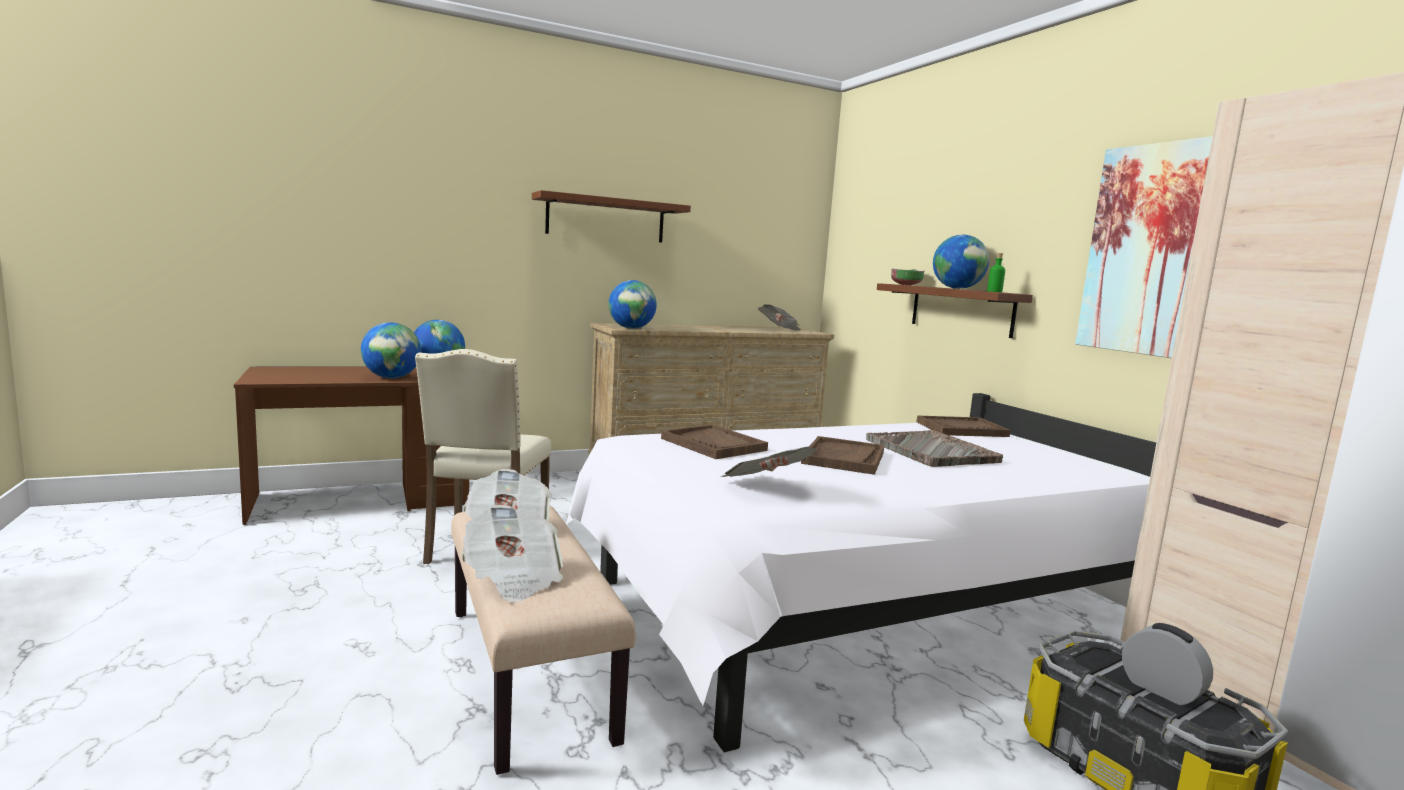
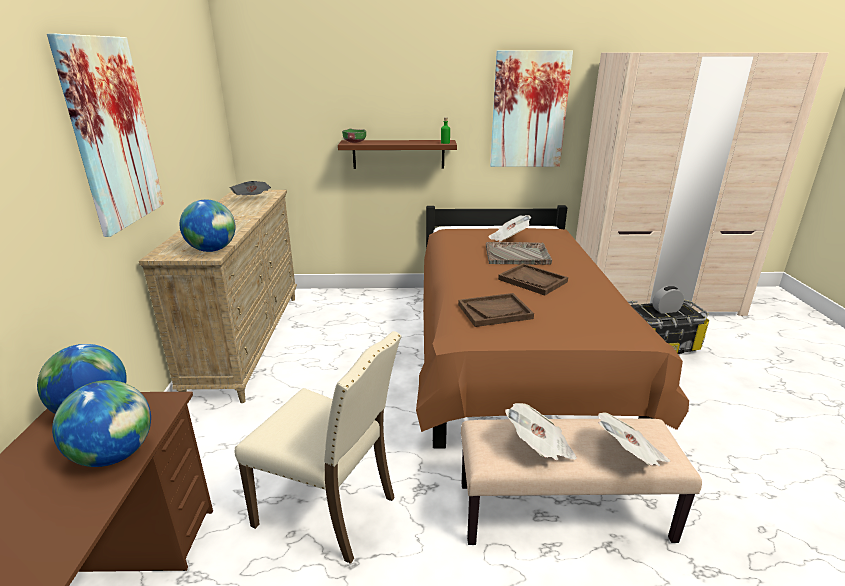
camera: 65 degrees left, 15 degrees up
(606, 219) = (112, 134): brown shelf -> picture
(766, 487) = (595, 317): newspaper -> newspaper (508, 238)
(863, 609) = (511, 354): white bed -> brown bed
(957, 288) = (408, 142): globe -> none
(961, 429) = (466, 233): brown tray -> none

